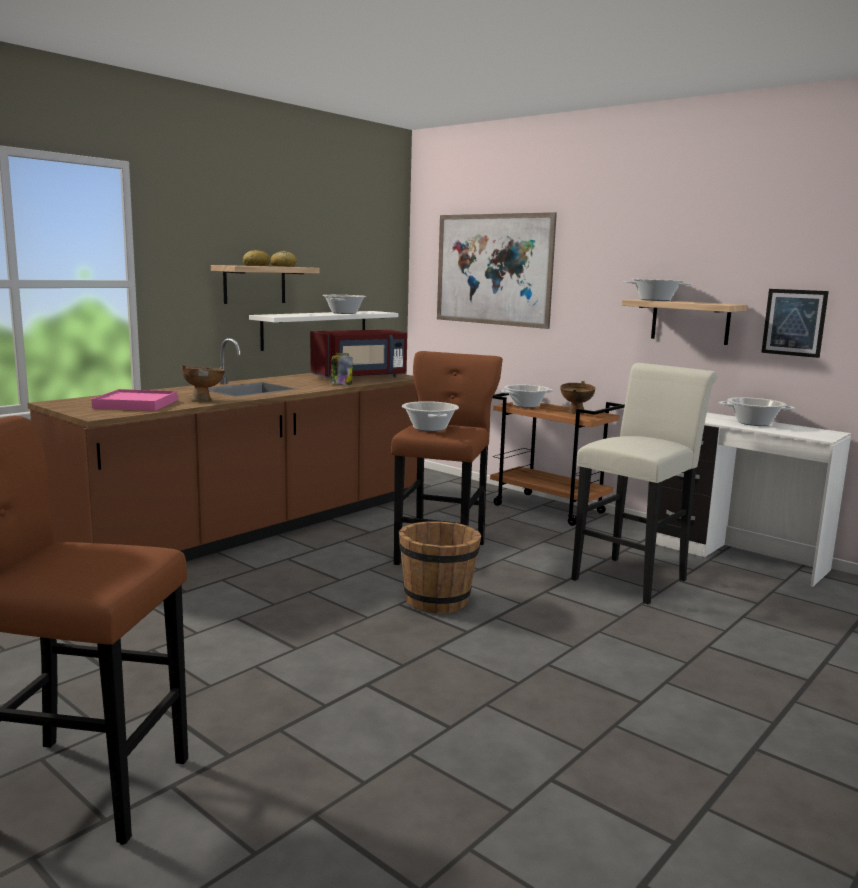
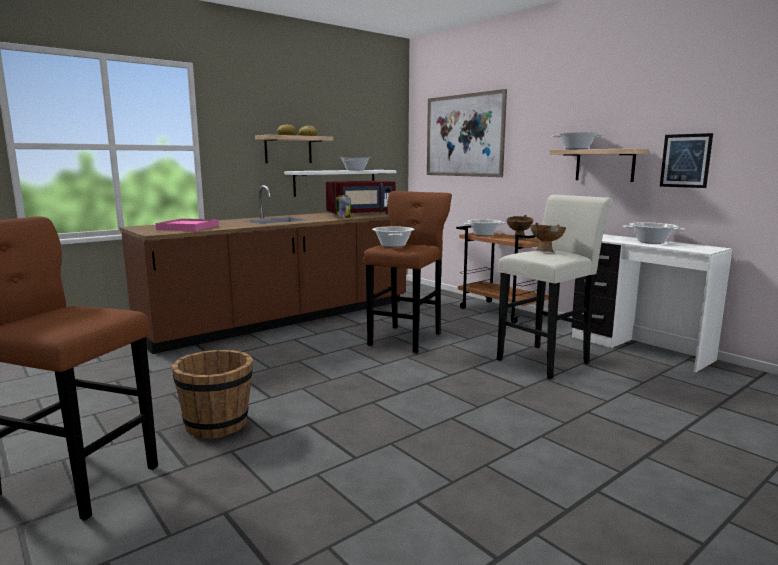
camera: 10 degrees right, 0 degrees up
(204, 400) = (237, 225): brown bowl -> brown bowl (546, 251)
(437, 600) = (388, 370): brown bucket -> brown bucket (217, 424)

